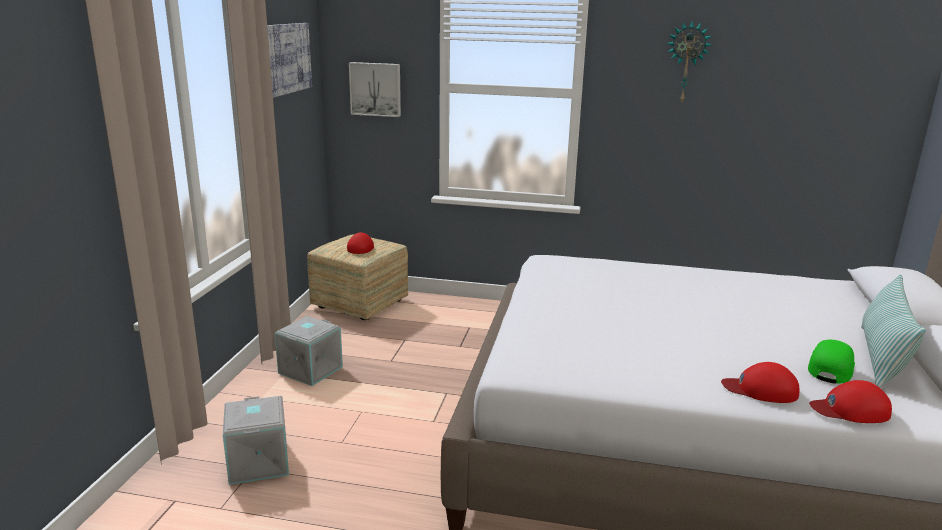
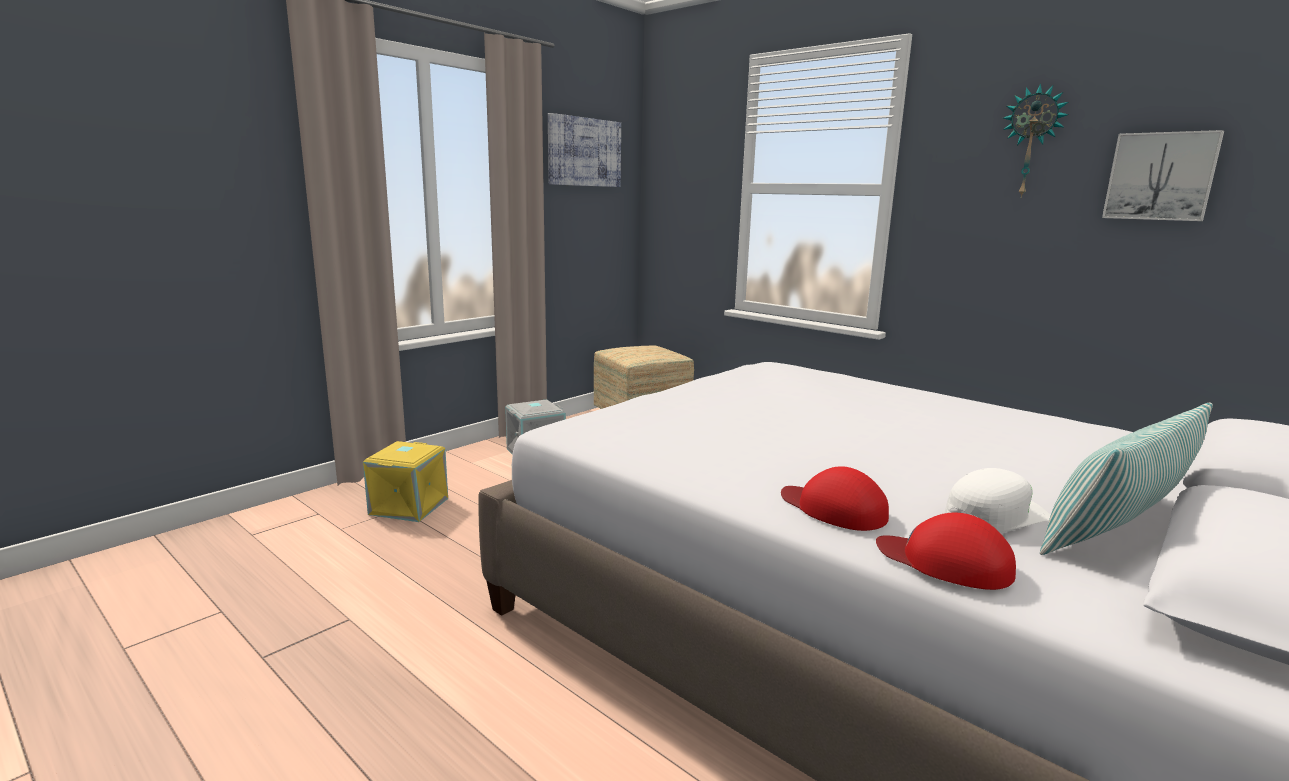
camera: 30 degrees right, 5 degrees down
(260, 462) = (410, 506): grey storage box -> yellow storage box
(361, 247) = (643, 353): red cap -> none
(376, 89) = (685, 192): picture -> picture (1160, 176)
(830, 368) = (995, 516): green cap -> white cap

